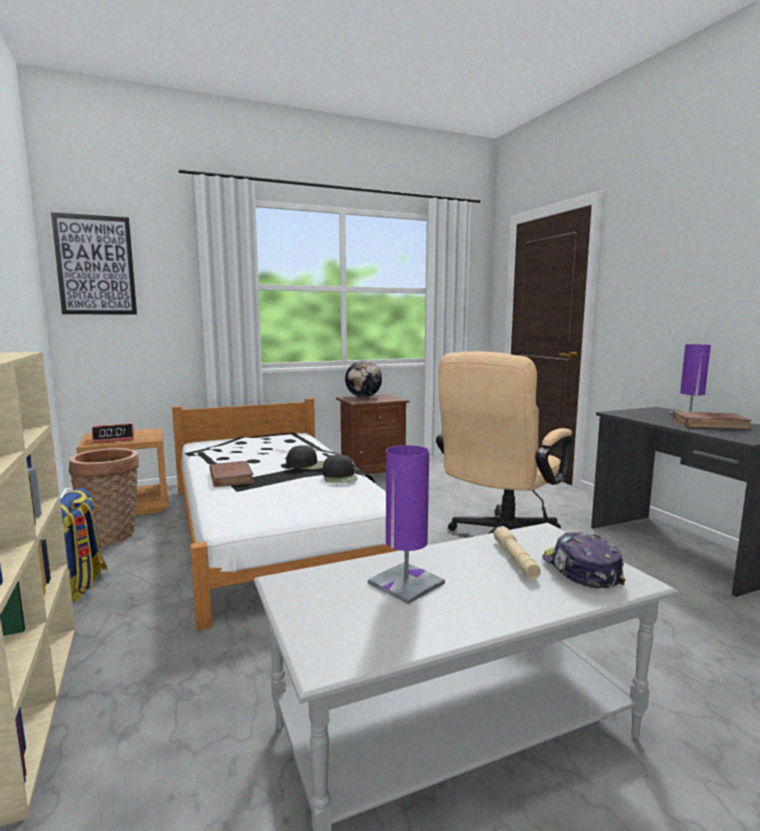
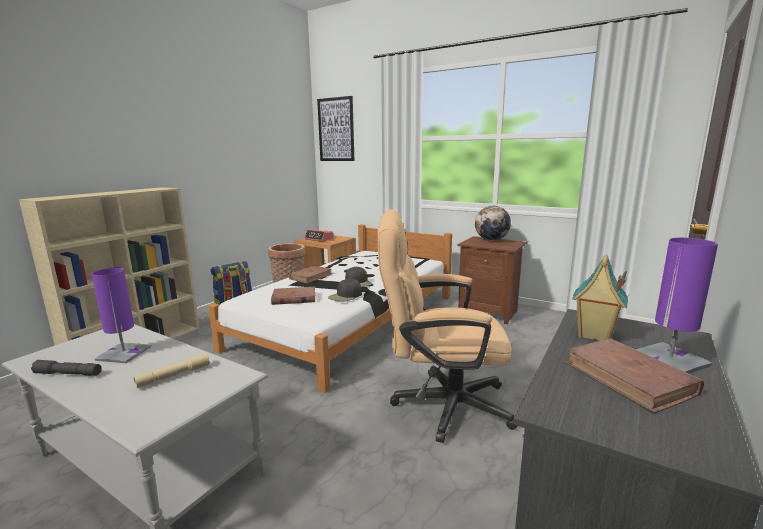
camera: 55 degrees right, 5 degrees up
(294, 497) = (293, 298): none -> brown book
(438, 624) = (68, 374): none -> grey flashlight
(580, 571) = (159, 403): cap -> none
(647, 417) = (594, 335): none -> toy house

